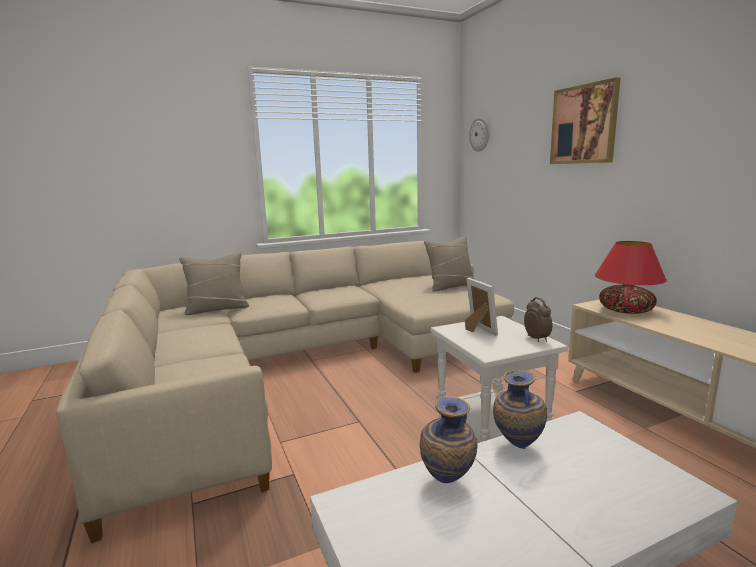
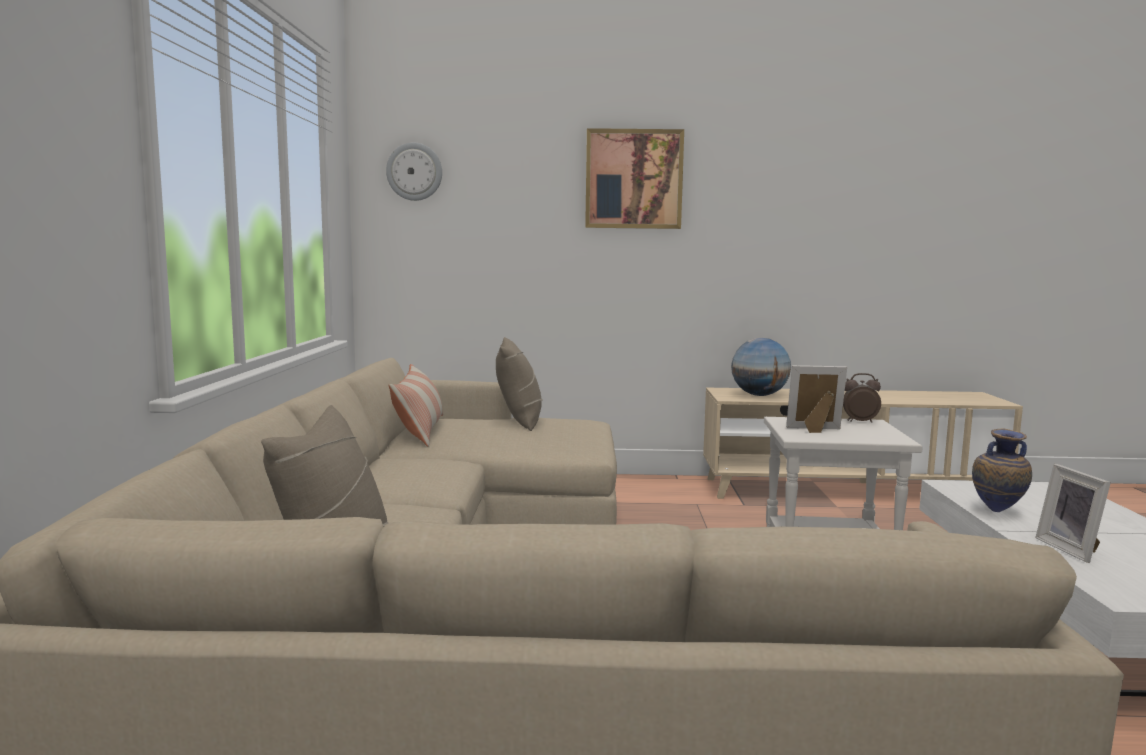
camera: 65 degrees left, 5 degrees down
(403, 279) = (420, 430): none -> pillow
(448, 484) = (1072, 549): vase -> picture frame
(625, 310) = (759, 395): red table lamp -> globe

